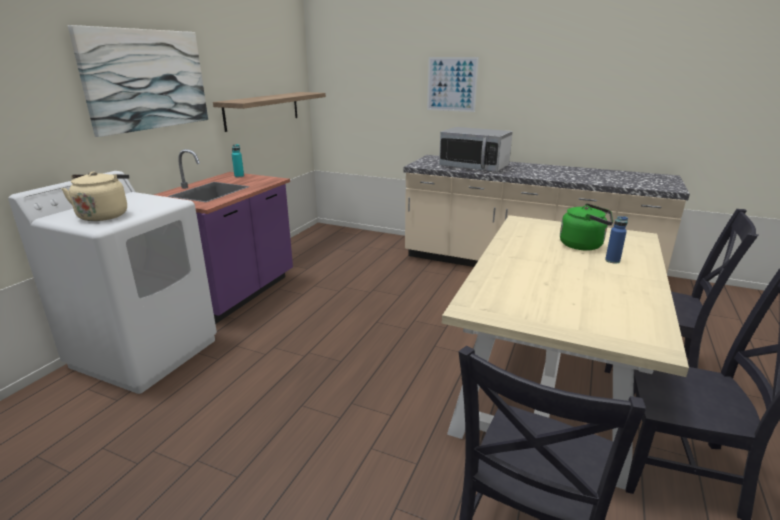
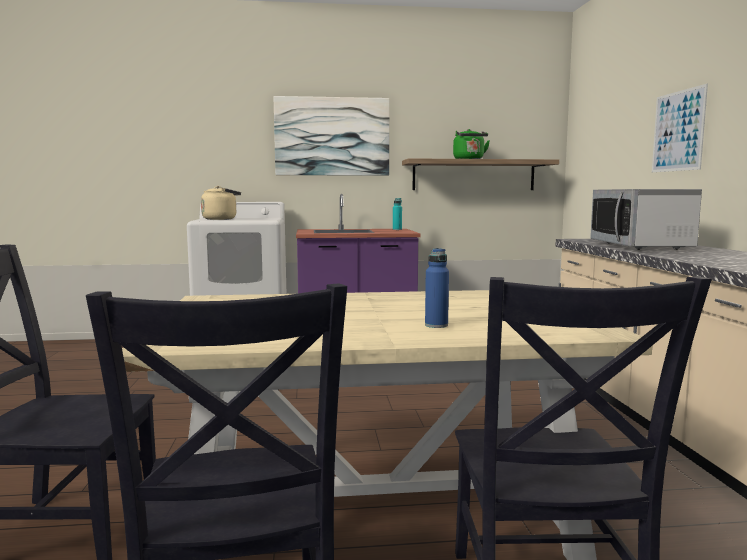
camera: 60 degrees right, 15 degrees down
(583, 245) = (476, 314): green kettle -> green kettle (469, 159)

